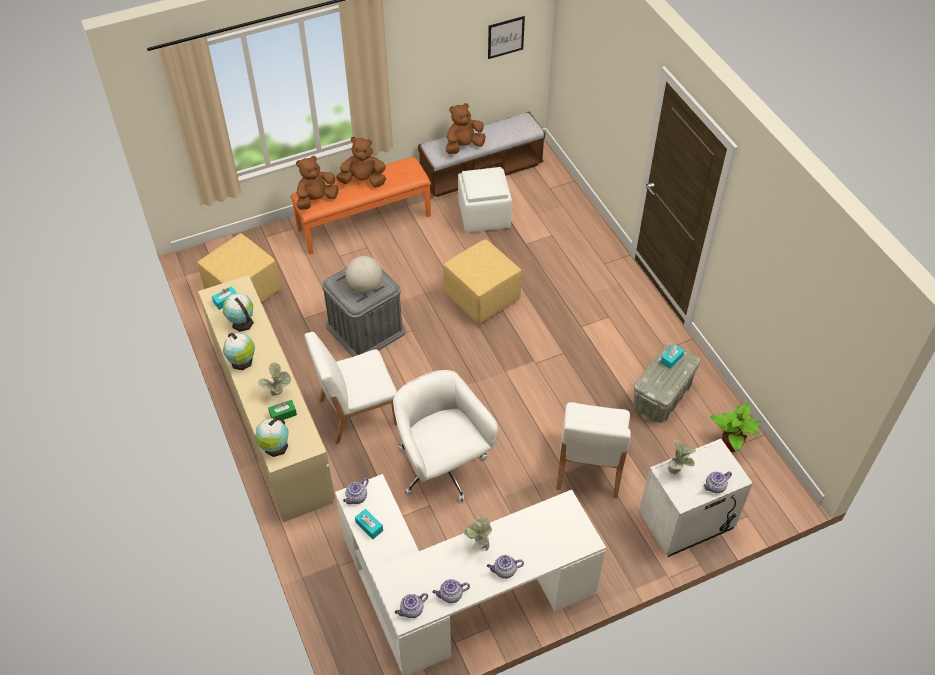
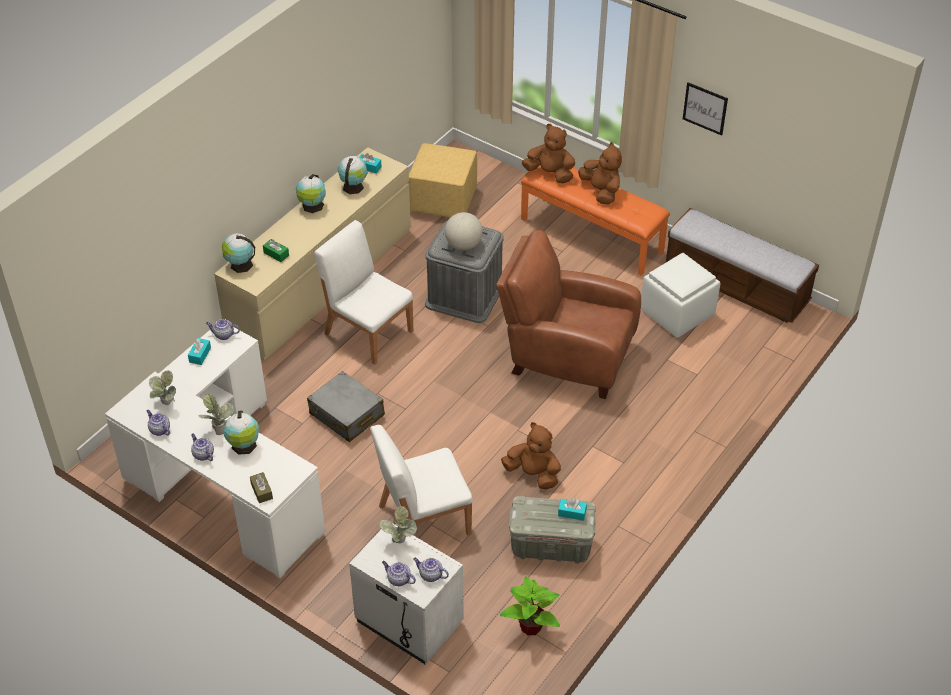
camera: 60 degrees right, 5 degrees down
(278, 395) = (294, 242): potted plant -> potted plant (166, 405)
(411, 610) = (132, 411): teapot -> teapot (430, 575)
(442, 468) = (347, 415): white office chair -> grey suitcase
(464, 146) = (715, 237): brown plush toy -> brown plush toy (533, 474)
(480, 298) = (566, 356): yellow ottoman -> brown armchair
(505, 37) = (807, 158): picture -> picture (705, 108)
(514, 534) = (244, 446): none -> globe
(576, 542) = (261, 491): none -> brown tissue box

